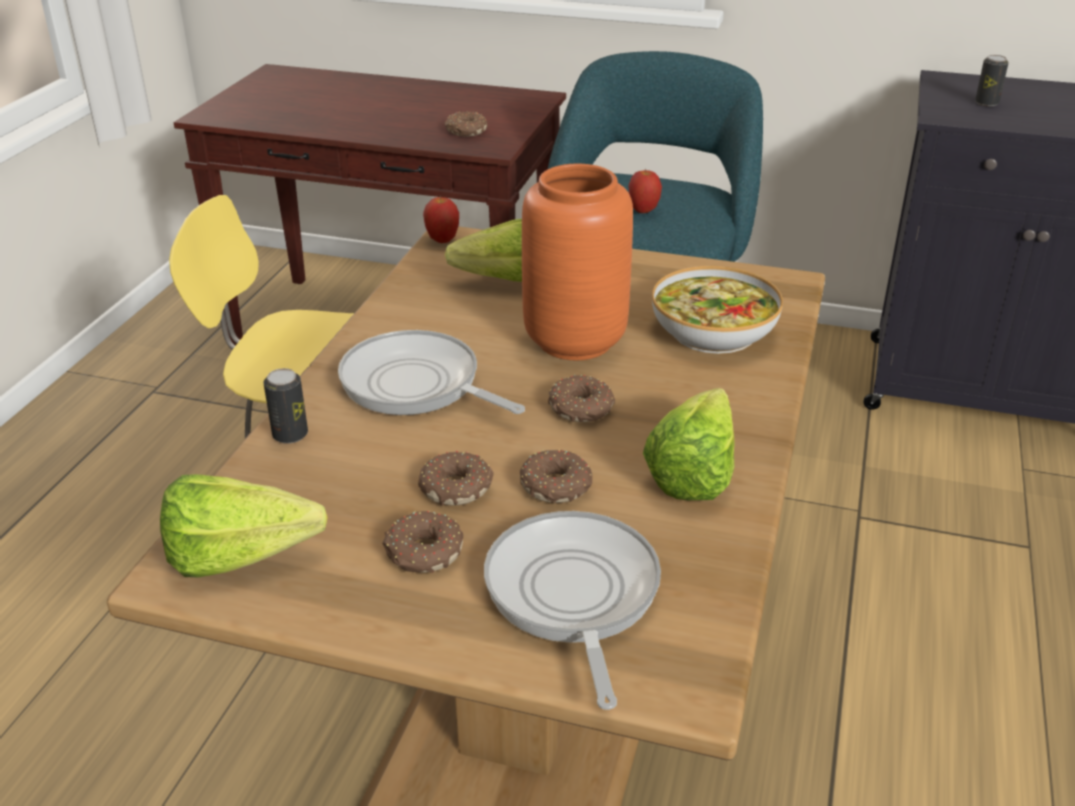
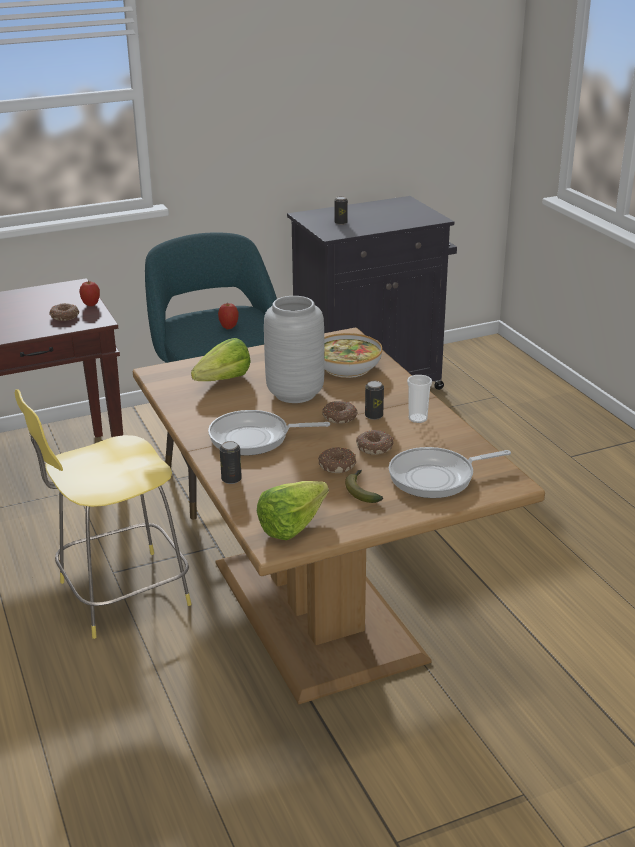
camera: 40 degrees left, 5 degrees down
(423, 553) = (361, 491): donut -> banana
(442, 241) = (155, 375): apple -> apple (91, 305)
(573, 342) = (294, 394): orange vase -> grey vase
(573, 595) = (436, 477): frying pan -> frying pan turned 60 degrees counterclockwise
(636, 430) = (374, 416): none -> can
(700, 468) = (418, 418): lettuce -> cup

